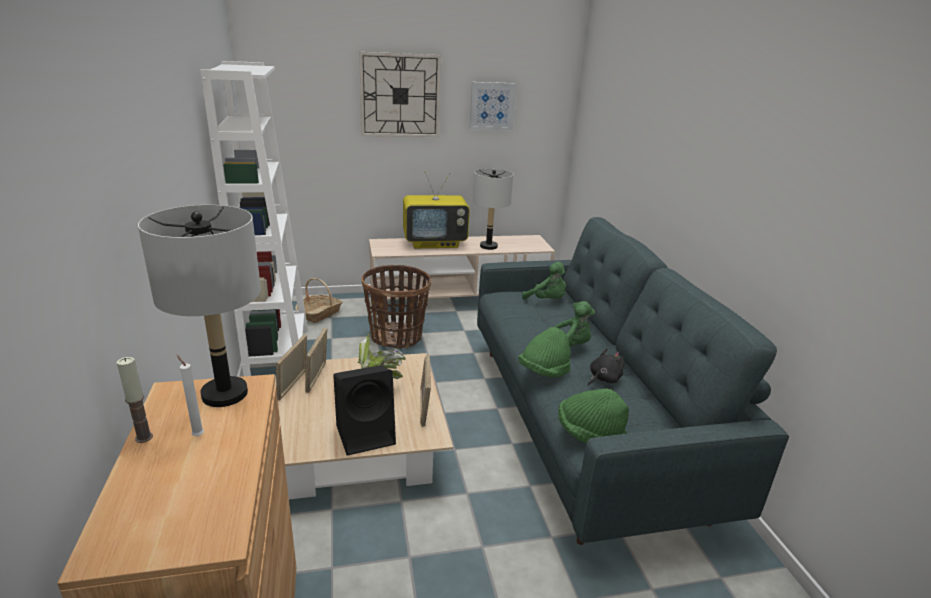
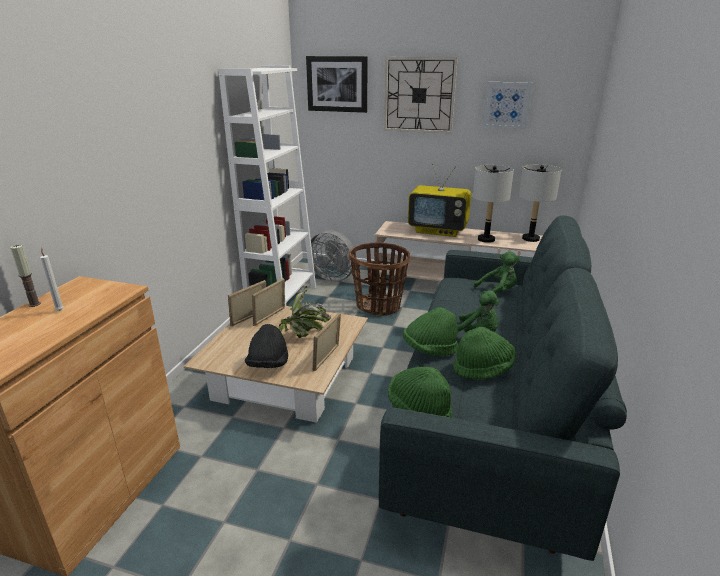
camera: 30 degrees right, 0 degrees up
(224, 394) = (104, 291): grey table lamp -> grey table lamp (530, 239)
(298, 82) = (337, 84): none -> picture
(319, 313) = (333, 277): basket -> grey fan
(367, 434) = (268, 365): black speaker -> black hat
(547, 300) = (497, 292): green plush toy -> green plush toy turned 75 degrees counterclockwise
(603, 379) = (483, 369): black plush toy -> green hat

